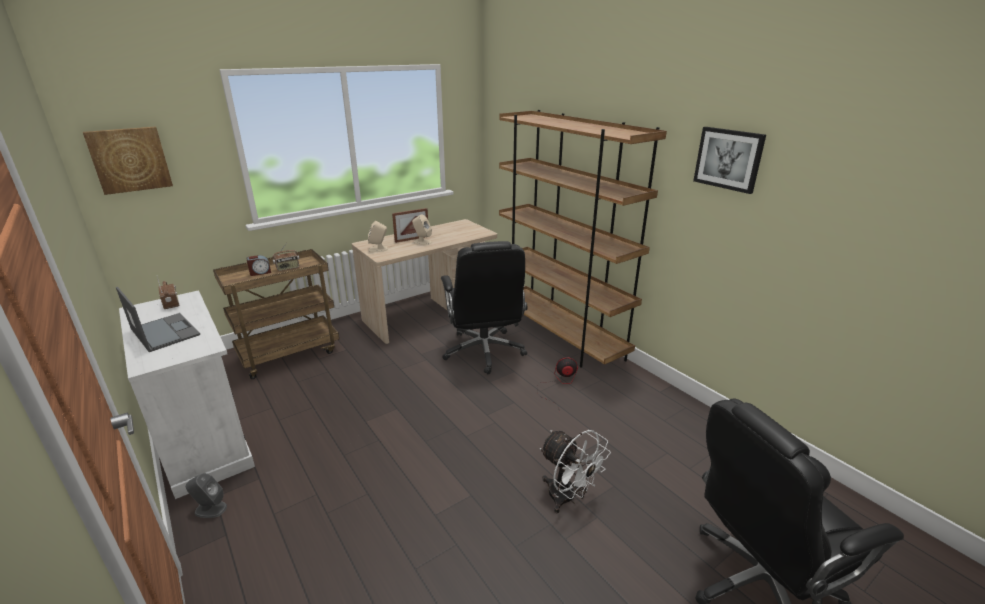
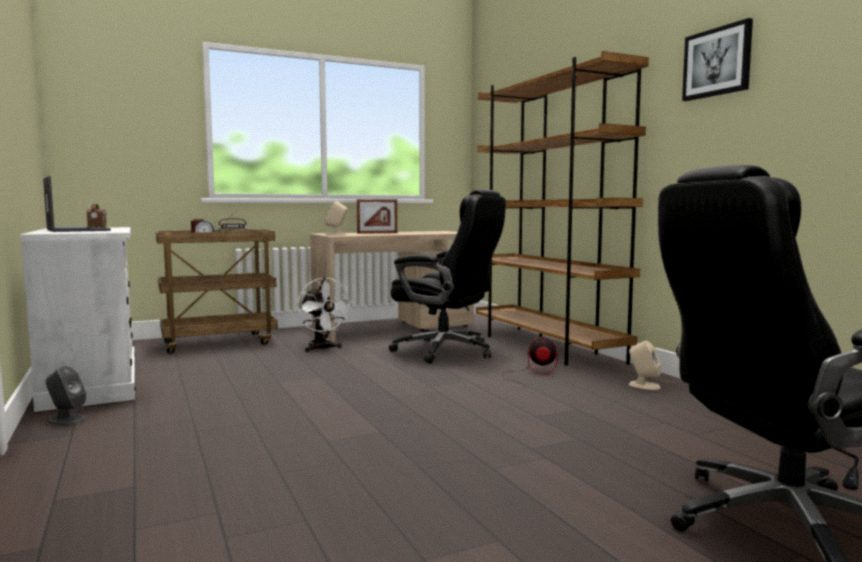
camera: 10 degrees right, 20 degrees down
(130, 159) = (101, 112): picture -> none
(422, 242) = (387, 233): beige speaker -> beige speaker (643, 385)
(484, 352) = (446, 351): black office chair -> black office chair turned 60 degrees counterclockwise
(568, 498) = (510, 442): white fan -> white fan (322, 349)

